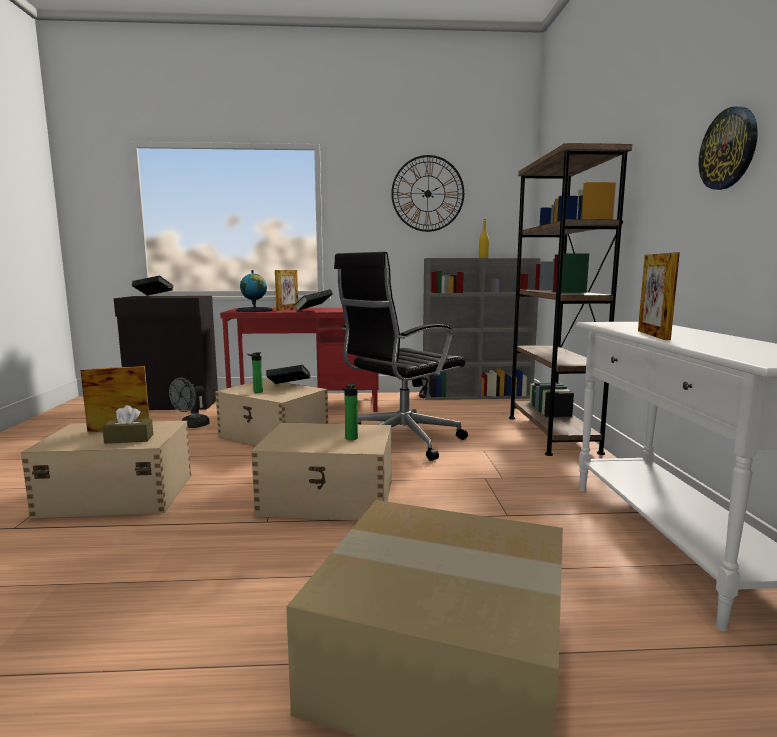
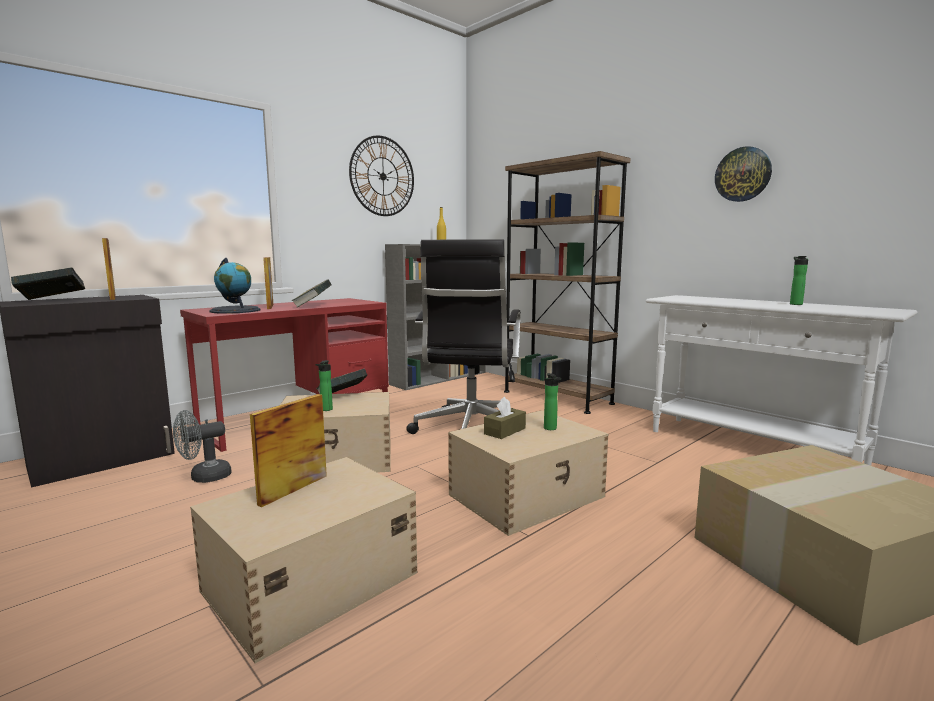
camera: 40 degrees left, 0 degrees up
(129, 439) = (349, 495): brown tissue box -> brown tissue box (505, 431)
(191, 426) = (204, 477): grey fan -> grey fan turned 60 degrees clockwise
(653, 335) = (747, 304): picture frame -> picture frame (112, 297)
(727, 341) = (795, 304): none -> bottle

